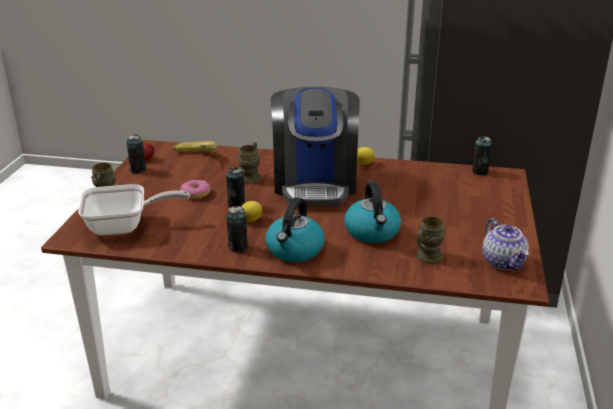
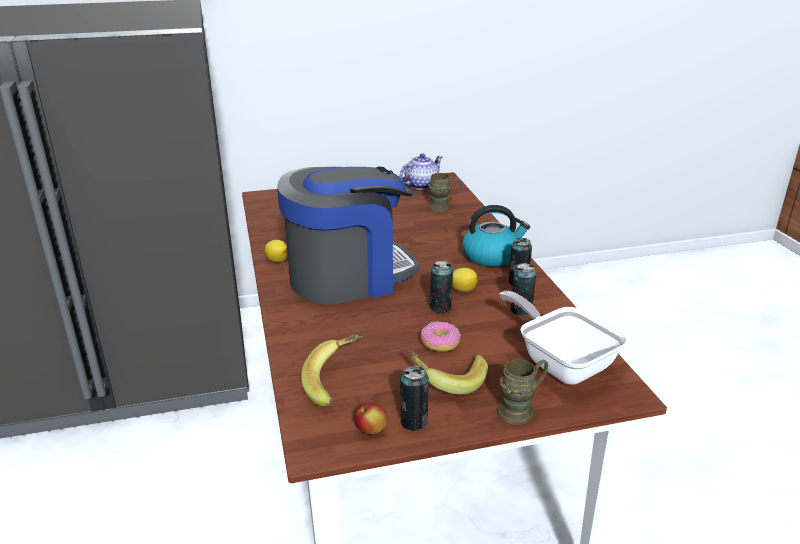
camera: 115 degrees left, 0 degrees up
(157, 186) = (447, 380): none -> banana
(251, 176) = (361, 319): brown mug -> none
(372, 232) = (425, 231): kettle -> none
(479, 172) = (262, 206): can -> can (521, 310)

